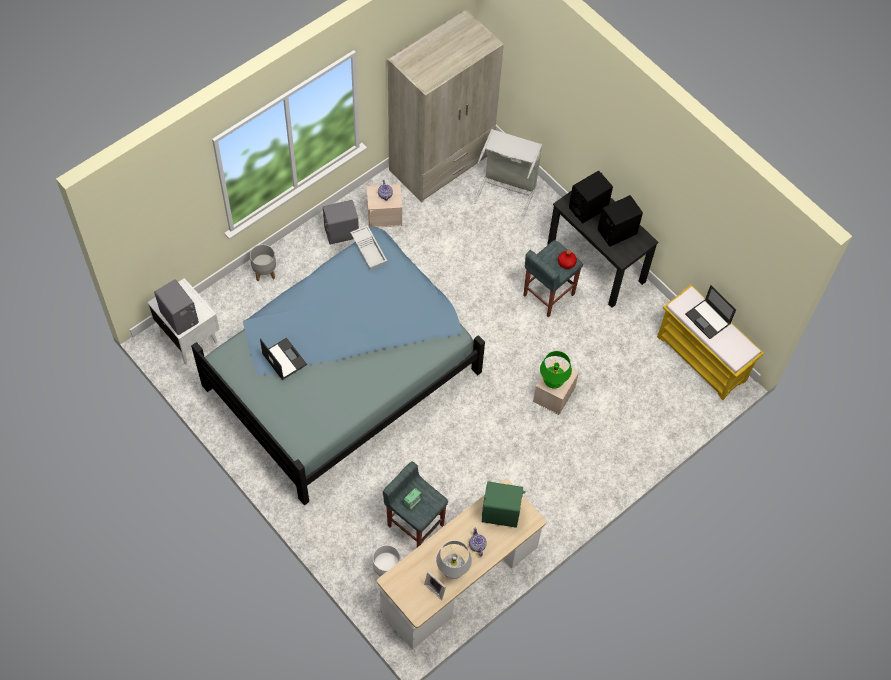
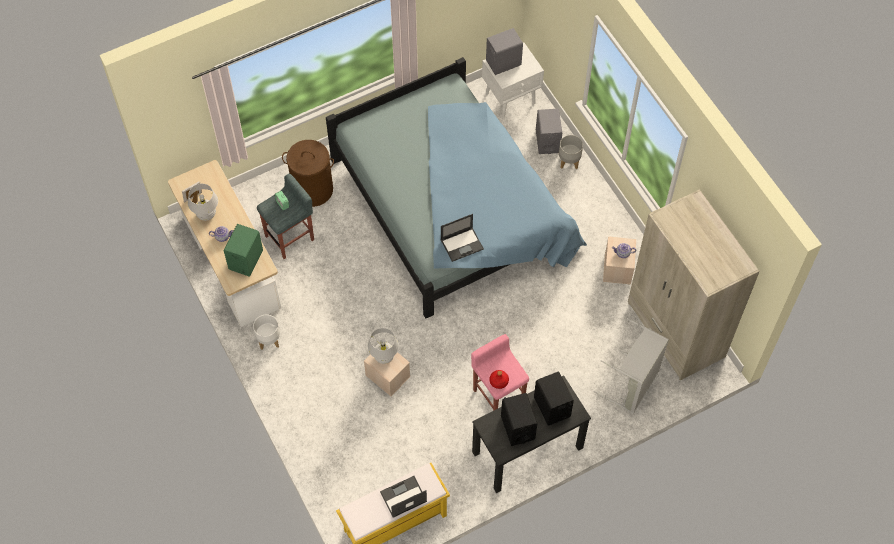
camera: 105 degrees right, 0 degrees up
(284, 358) = (439, 126): laptop -> laptop (462, 244)
(341, 232) = (603, 228): grey speaker -> grey speaker (547, 141)
(348, 516) = (312, 190): none -> brown laundry basket
(369, 249) = (540, 208): white tray -> none
(386, 570) = (255, 209): white planter -> white planter (269, 340)
(548, 295) = (498, 395): grey stool -> pink stool
(553, 381) = (384, 356): green table lamp -> white table lamp

